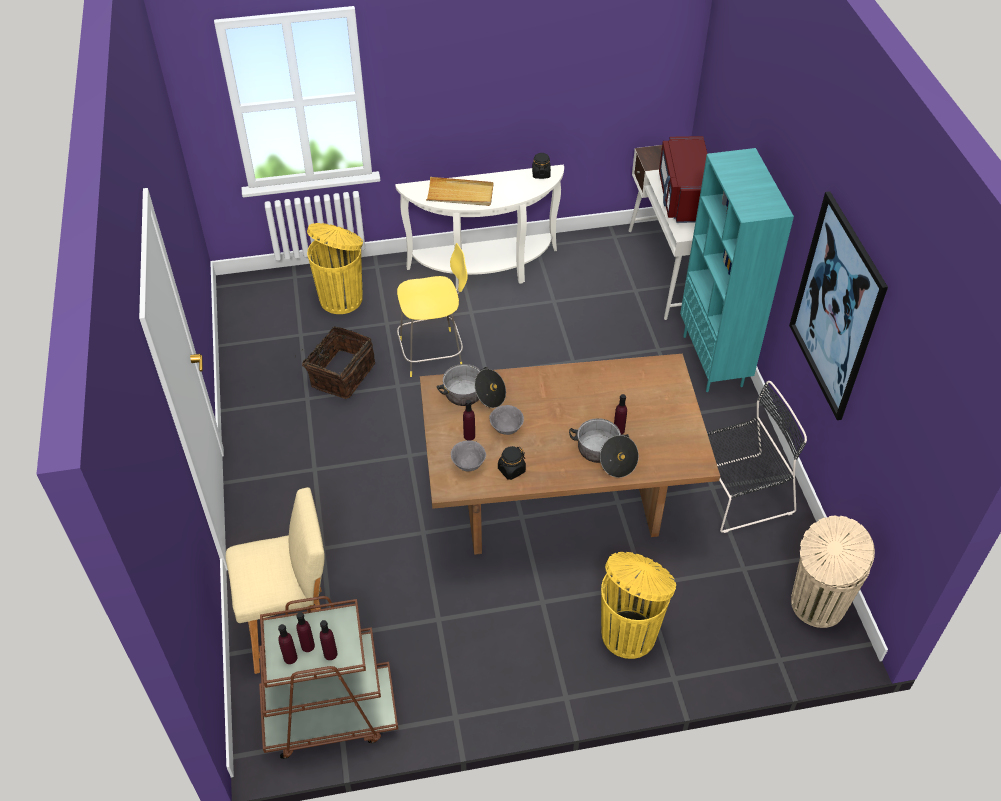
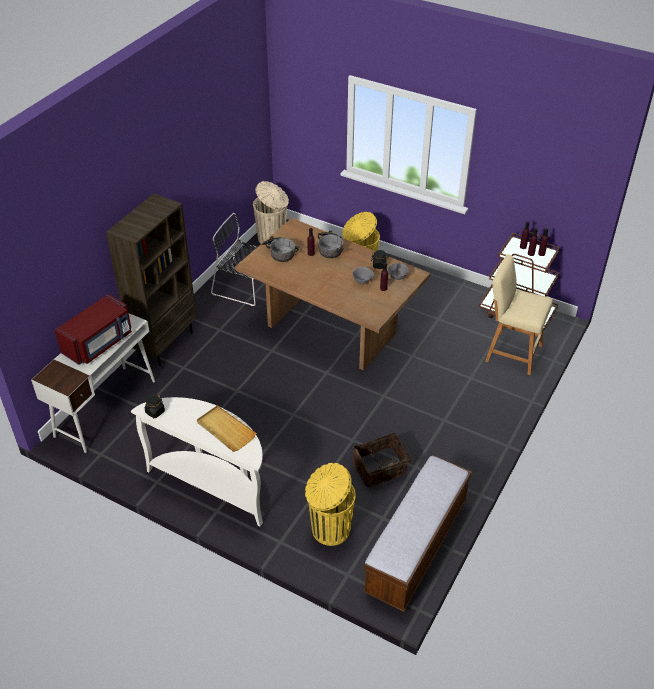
camera: 140 degrees left, 5 degrees down
(248, 329) = (416, 547): none -> bench
(433, 352) = (309, 447): yellow stool -> none
(473, 395) = (361, 304): cooking pot -> cooking pot (279, 253)
(714, 361) = (165, 344): turquoise bookcase -> brown bookcase
(836, 307) = (191, 173): picture -> none

